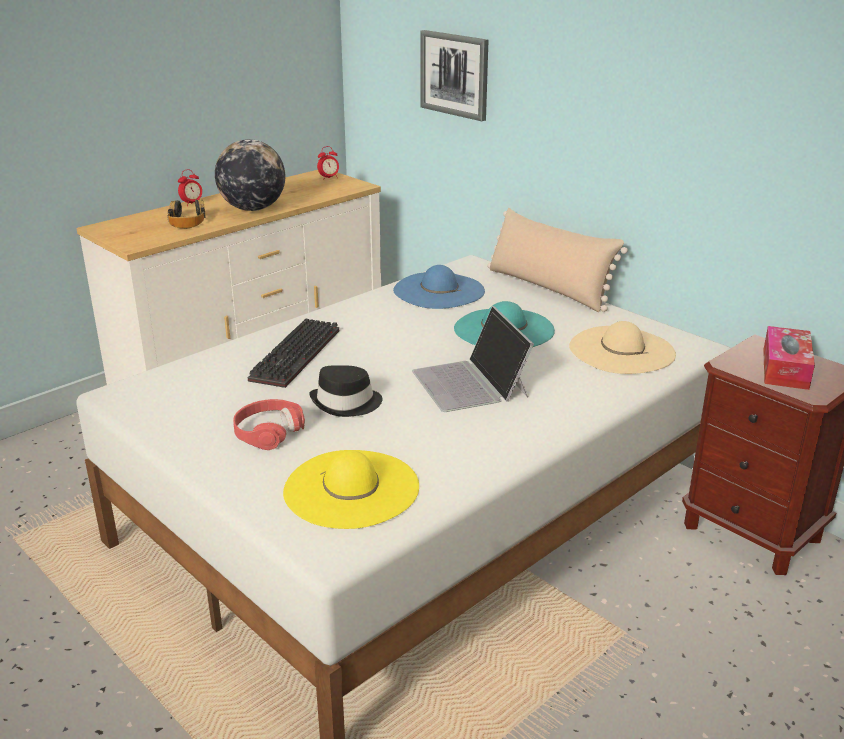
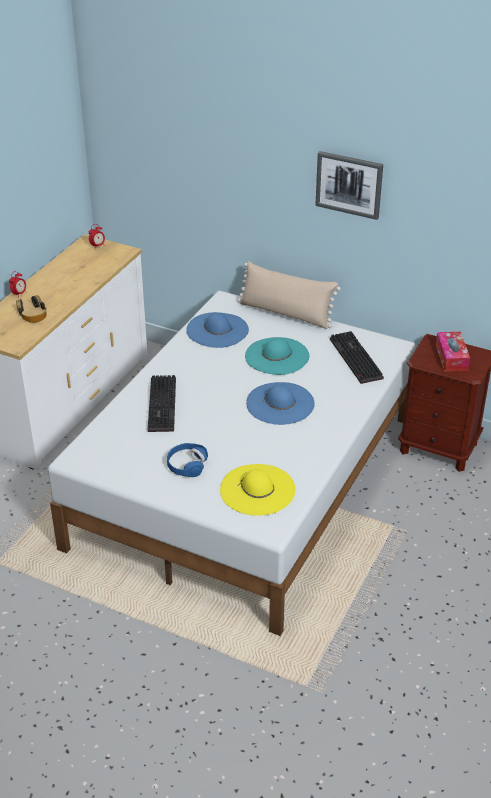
camera: 20 degrees left, 10 degrees up
(253, 209) = (69, 292): globe -> none
(268, 432) = (186, 464): red headphones -> blue headphones
(346, 403) = (218, 434): black hat -> none
(455, 74) = (194, 171): picture -> picture (349, 184)
(471, 383) = (280, 403): laptop -> blue hat
(621, 350) = (353, 358): beige hat -> keyboard

